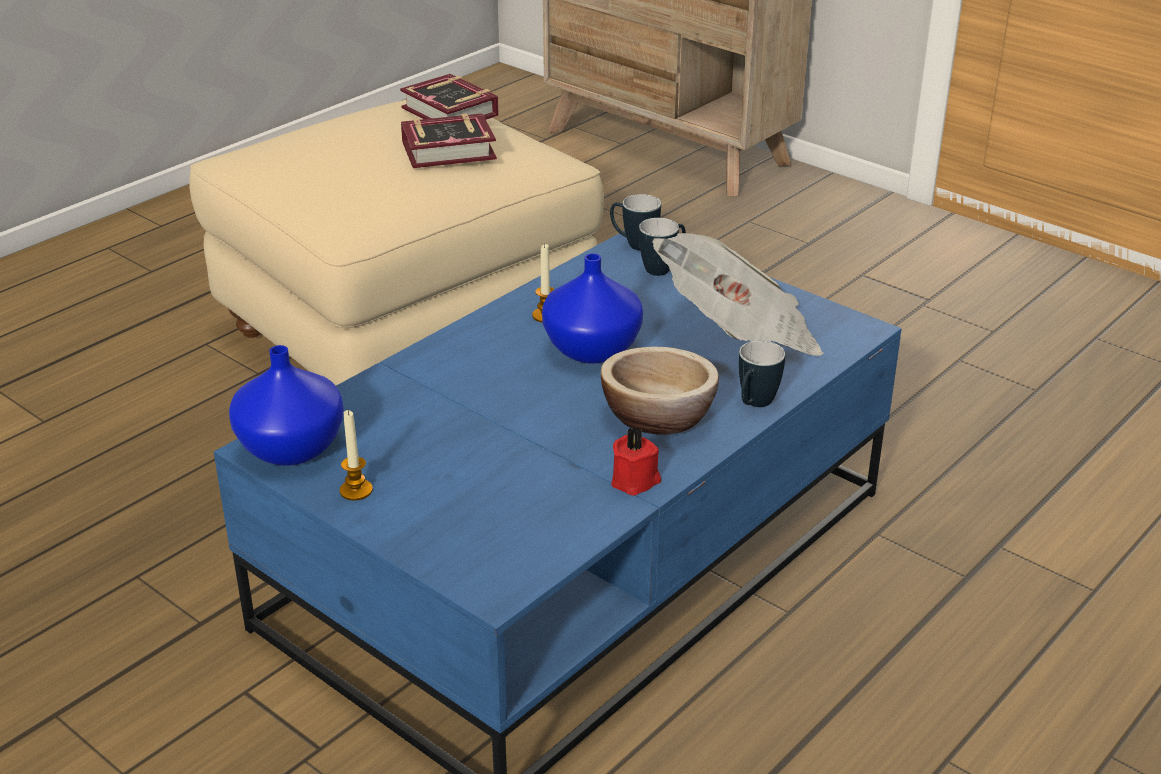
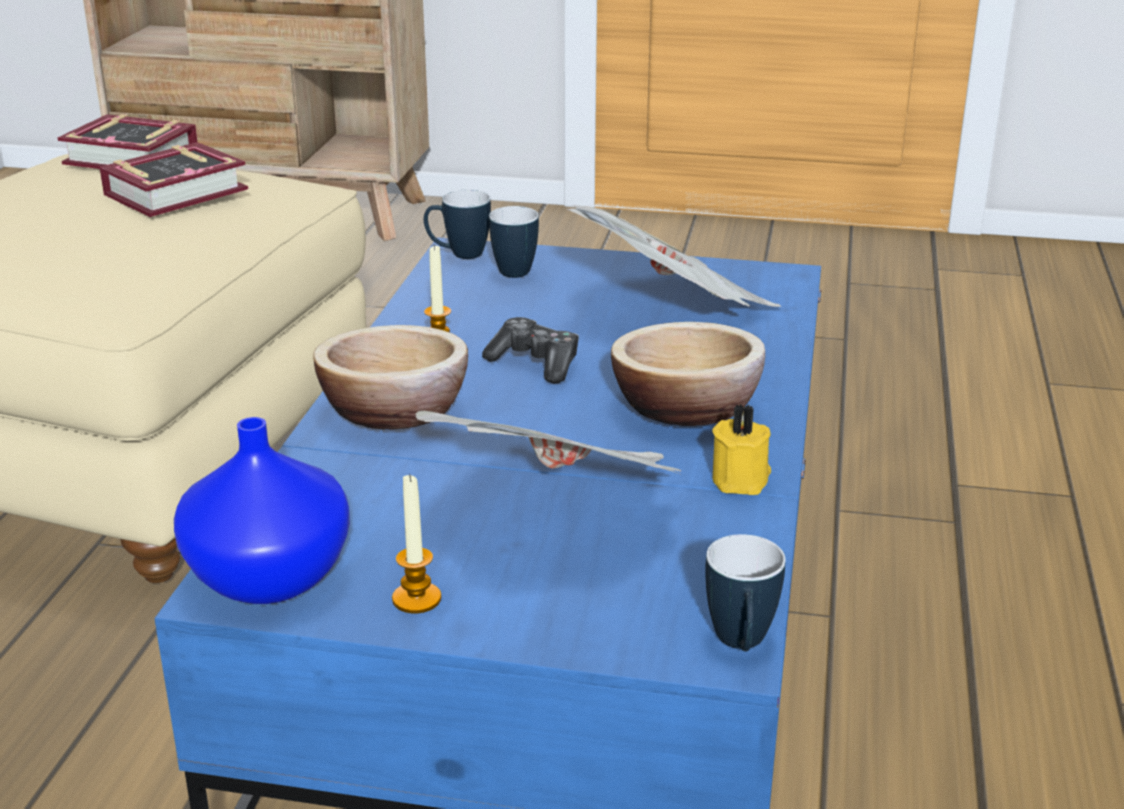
camera: 30 degrees left, 5 degrees down
(467, 359) = (394, 411): none -> bowl
(501, 460) = (562, 505): none -> newspaper
(594, 349) = (535, 363): blue vase -> game controller
(636, 481) = (742, 479): red candle -> yellow candle
(754, 405) = (771, 369): mug -> mug (741, 646)

